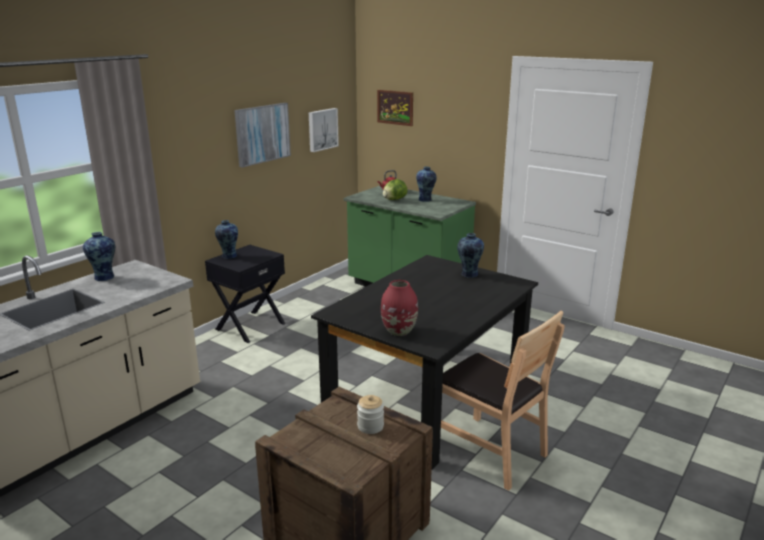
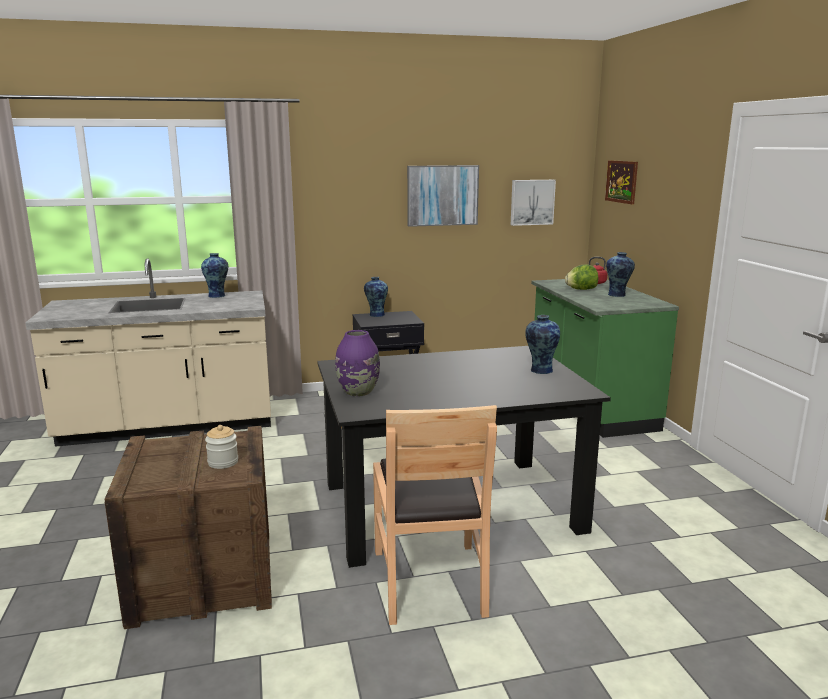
camera: 40 degrees right, 5 degrees down
(399, 331) = (358, 392): red vase -> purple vase

